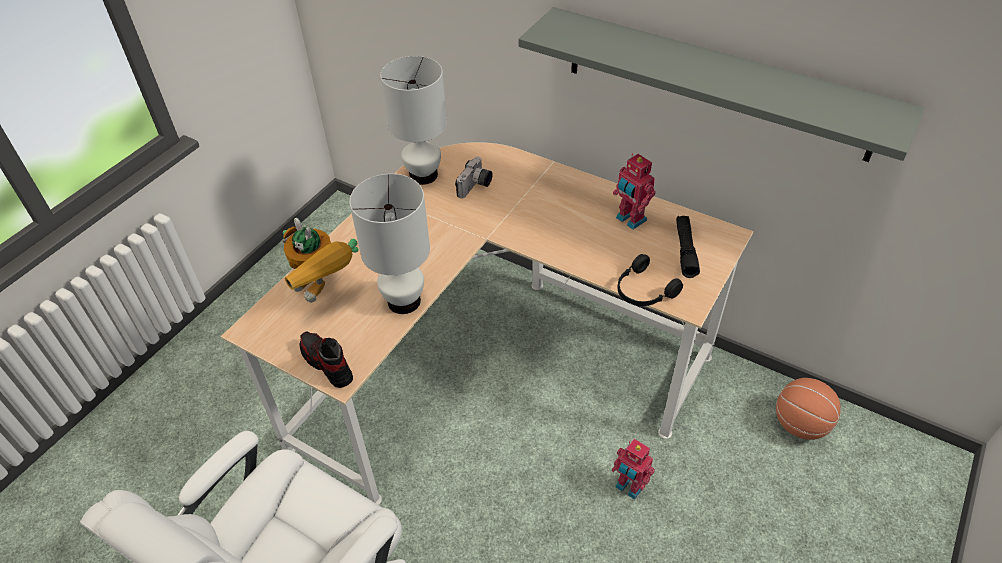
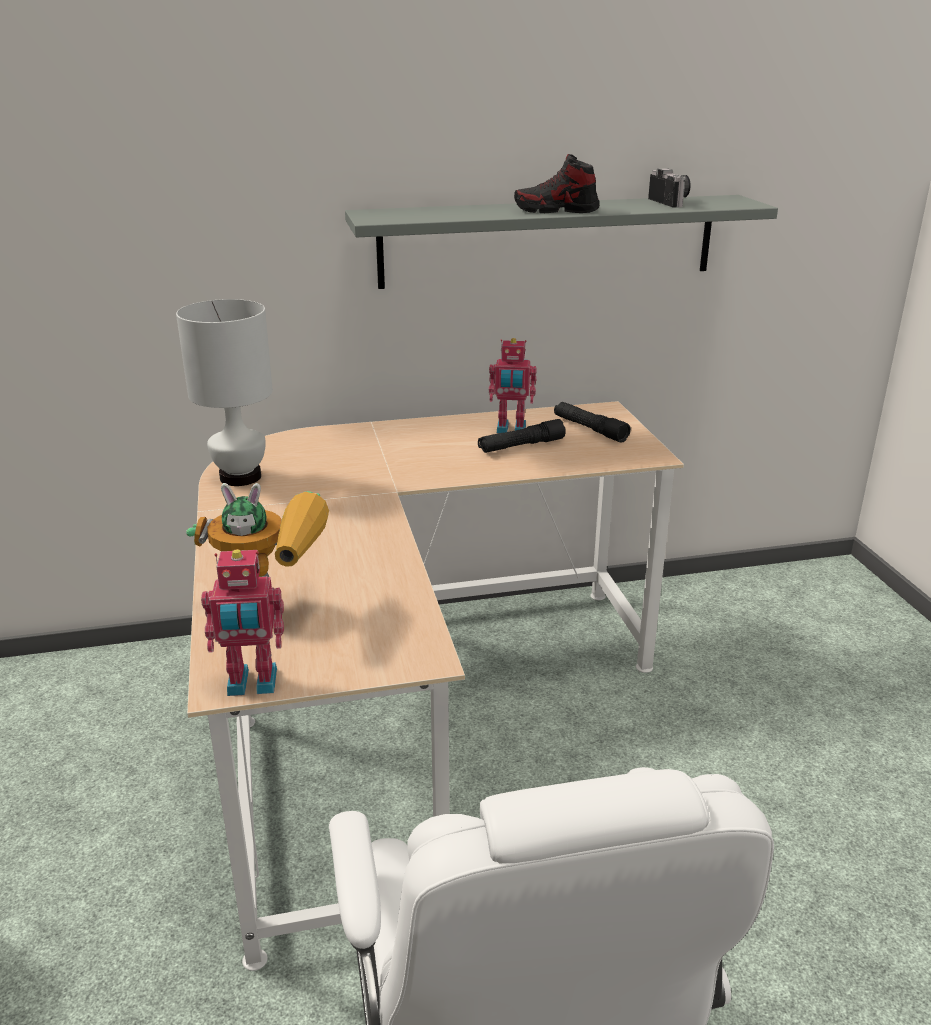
camera: 45 degrees left, 20 degrees down
(327, 364) = (386, 657): shoe -> shoe (556, 210)
(404, 302) = (390, 569): white table lamp -> none
(476, 187) = (319, 463): camera -> camera (673, 202)
(614, 240) = (521, 446): none -> black flashlight
(629, 487) = (674, 726): toy robot -> toy robot (252, 684)
(643, 291) = (603, 464): black headphones -> none
(800, 424) = (729, 600): basketball -> none

